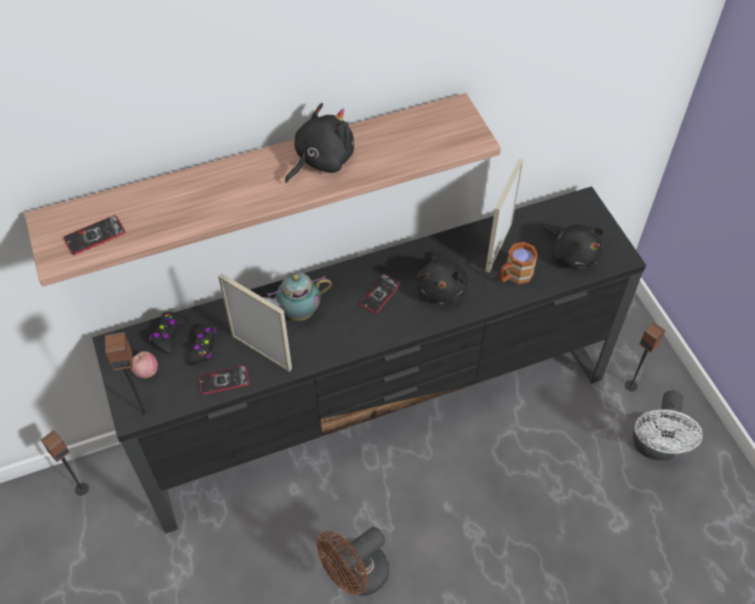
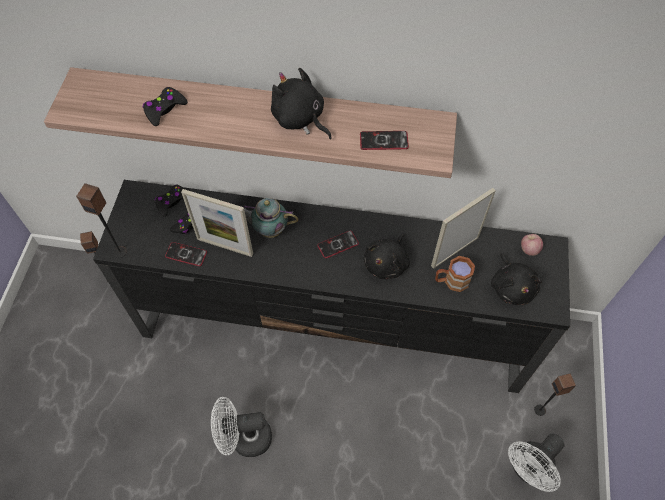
camera: 30 degrees right, 5 degrees up
(94, 236) = (101, 105): phone -> phone (384, 141)
(146, 371) = (141, 221): apple -> apple (529, 249)
(170, 210) = (164, 109): none -> black game controller
(261, 352) = (225, 246): picture frame -> picture frame turned 135 degrees clockwise
(321, 160) = (300, 119): black plush toy -> black plush toy turned 120 degrees counterclockwise
(356, 577) = (244, 438): brown fan -> white fan

